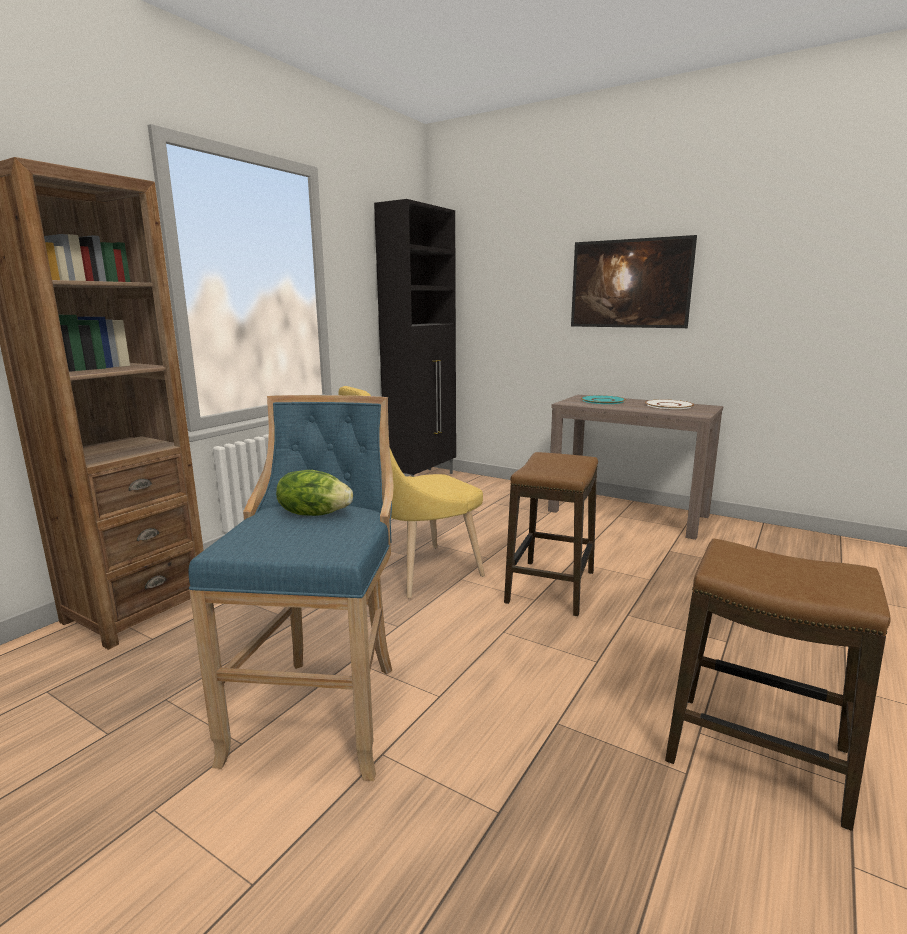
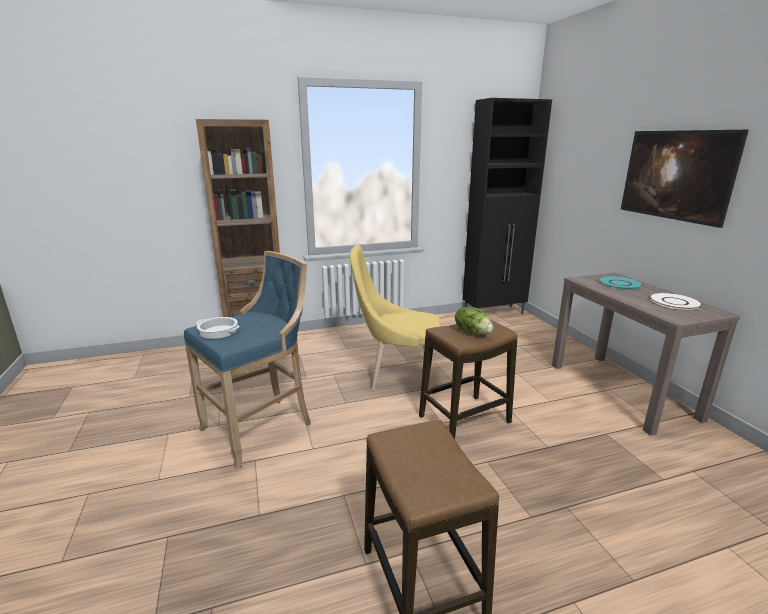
camera: 40 degrees right, 5 degrees up
(272, 544) = (218, 331): none -> cooking pot
(314, 513) = (262, 321): lettuce -> lettuce (472, 332)

